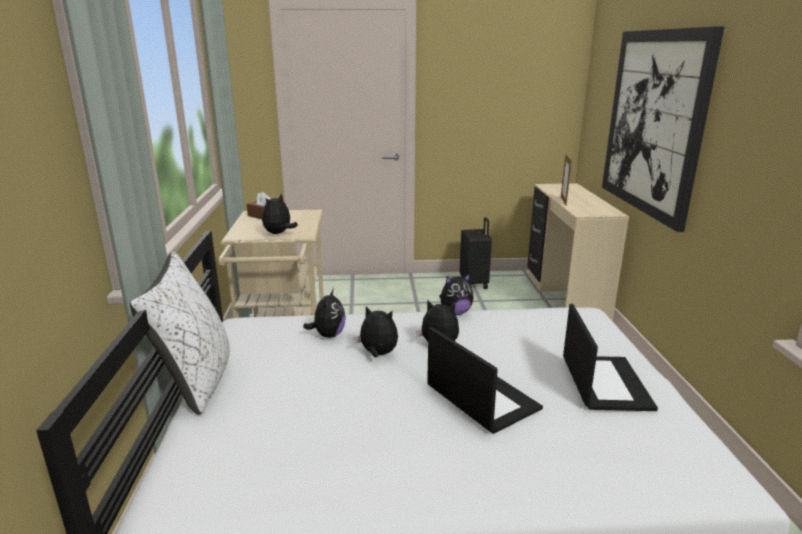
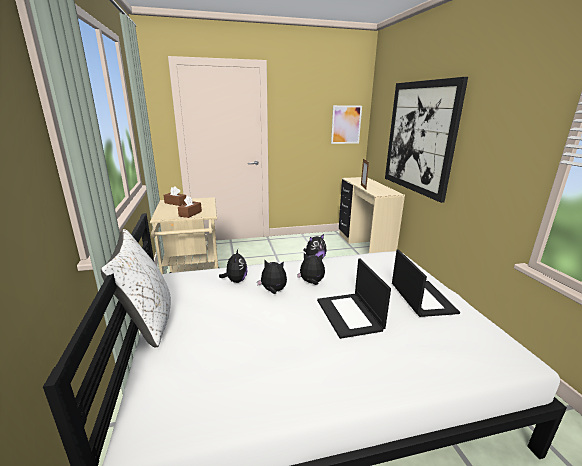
camera: 10 degrees left, 0 degrees up
(279, 233) = (190, 213): plush toy -> brown tissue box
(474, 283) = (308, 240): black suitcase -> none
(480, 397) = (350, 315): laptop -> laptop turned 150 degrees counterclockwise
(544, 97) = (346, 124): none -> picture

